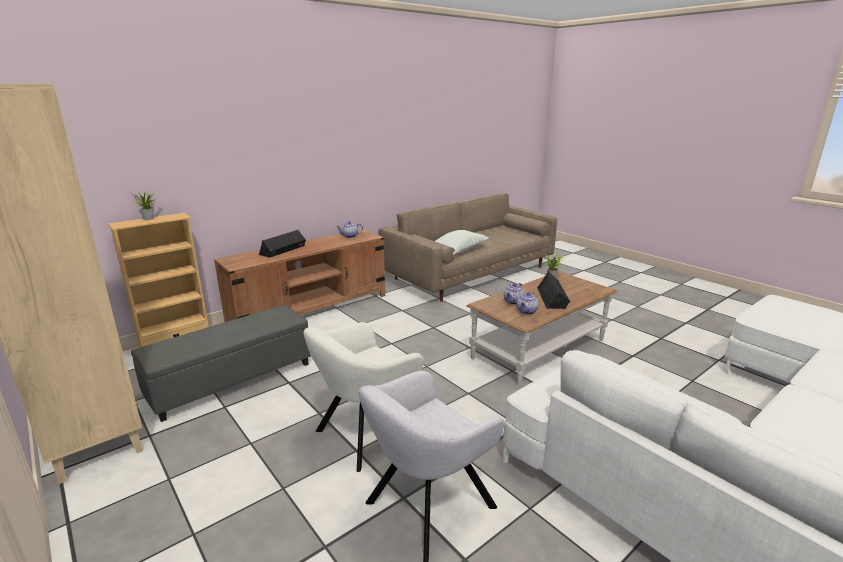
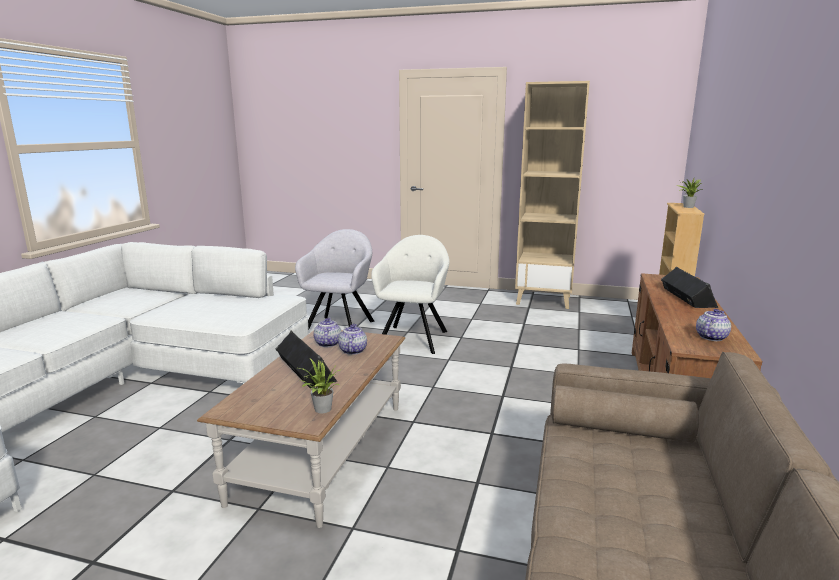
camera: 145 degrees right, 5 degrees down
(231, 379) = (558, 333): grey ottoman -> none
(457, 251) = (609, 469): pillow -> none

